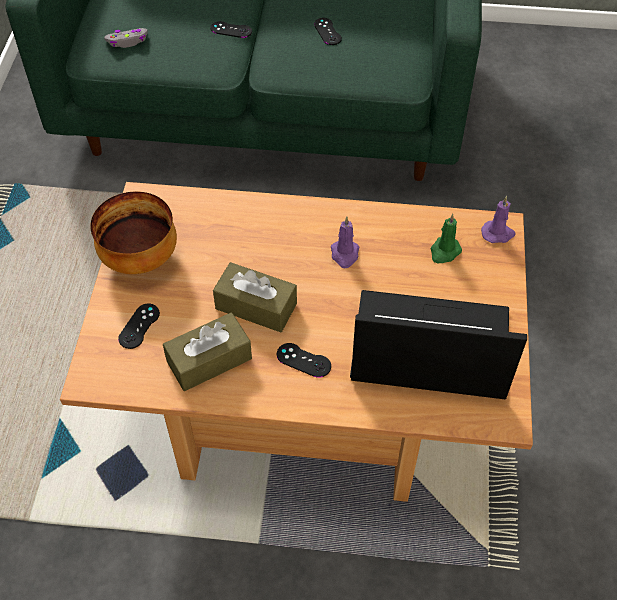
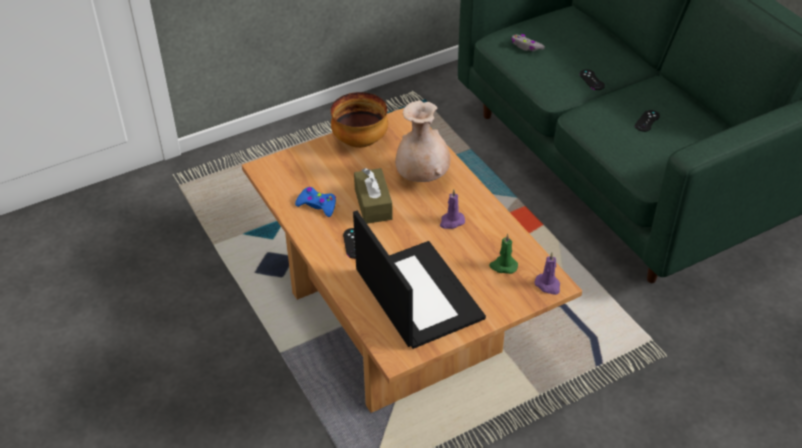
camera: 55 degrees right, 10 degrees down
(139, 326) = (314, 166): black game controller -> none
(209, 360) = (317, 205): brown tissue box -> blue game controller
(253, 239) = (422, 177): none -> beige vase

